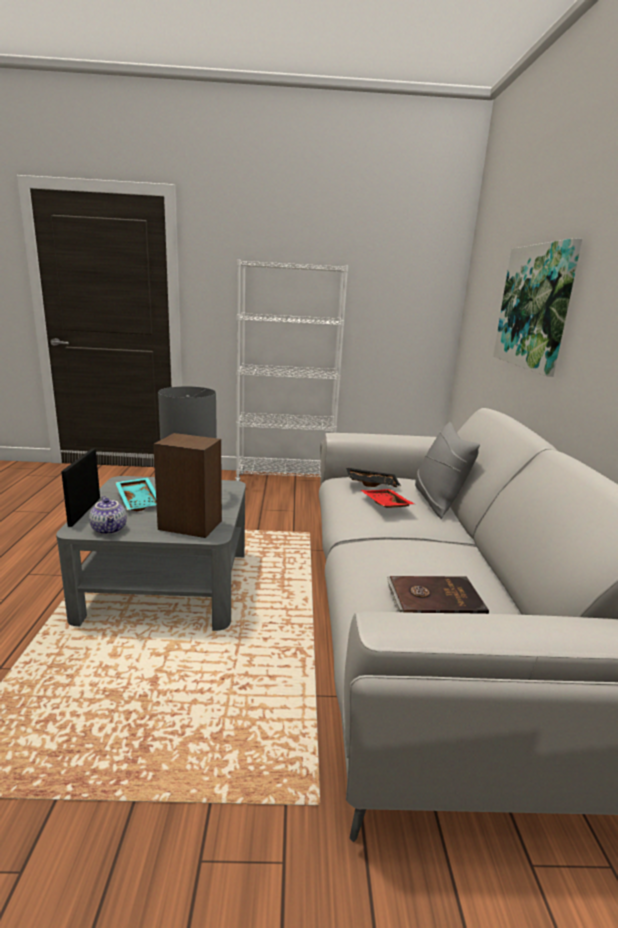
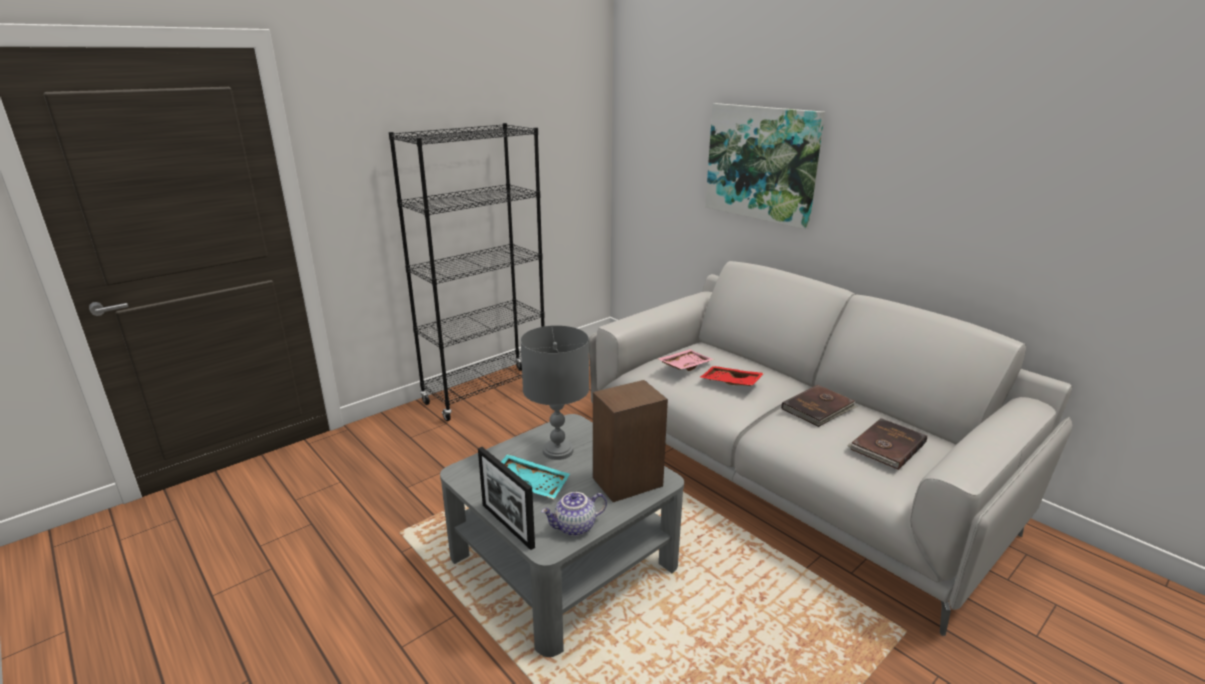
camera: 40 degrees left, 5 degrees up
(110, 529) = (575, 527): teapot -> teapot turned 135 degrees clockwise
(285, 482) = (486, 393): white bookcase -> black bookcase
(372, 483) = (684, 366): black tray -> pink tray
(428, 549) = (819, 408): none -> brown book
(438, 501) = (748, 362): grey pillow -> none

